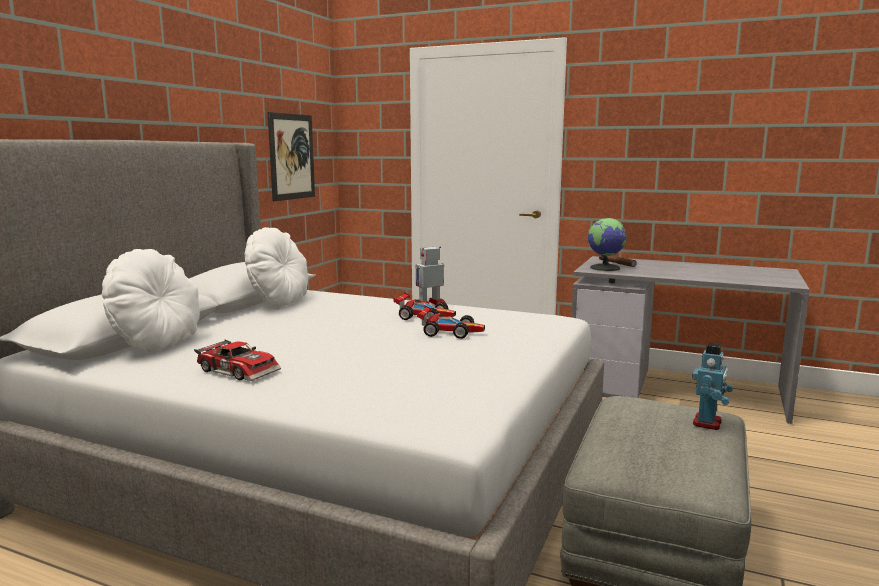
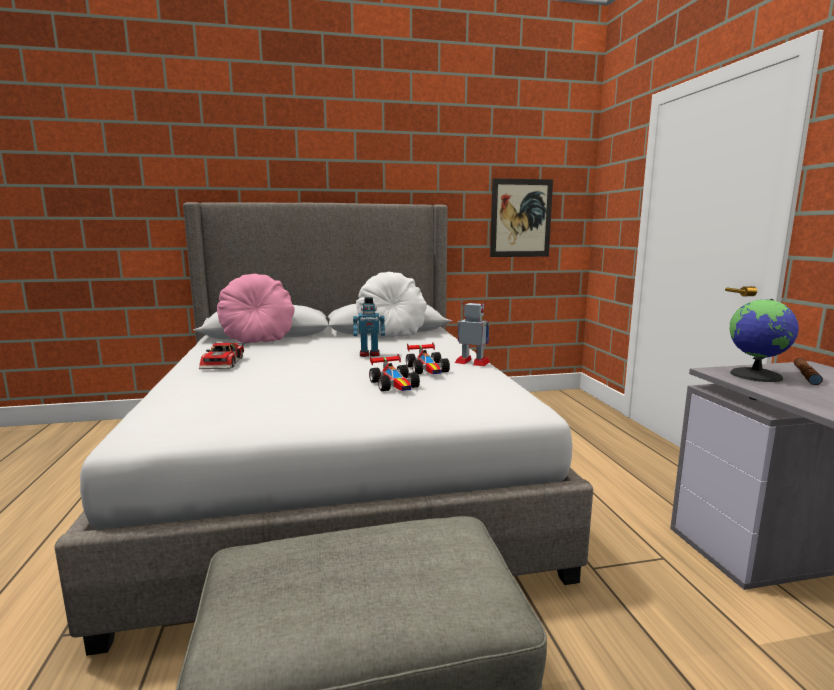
camera: 55 degrees right, 0 degrees up
(157, 345) = (258, 341): white pillow -> pink pillow
(708, 423) = (438, 601): toy robot -> toy robot (369, 354)

